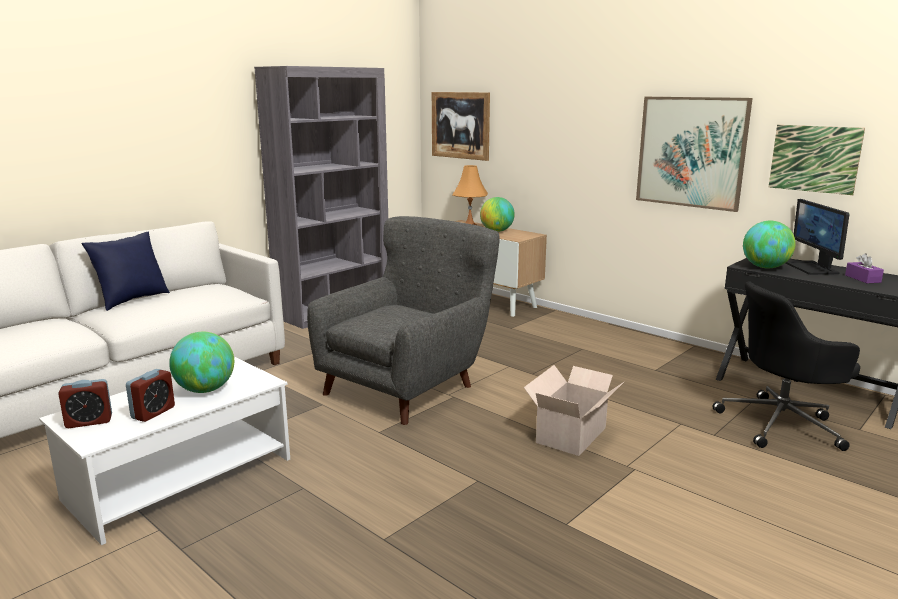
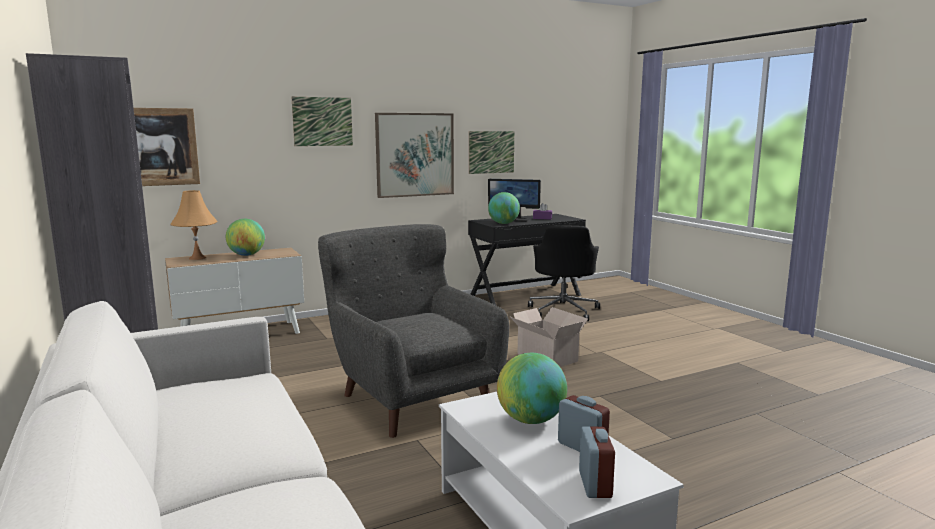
camera: 70 degrees left, 5 degrees down
(132, 300) = (173, 443): blue pillow -> none
(590, 106) = (322, 121): none -> picture

